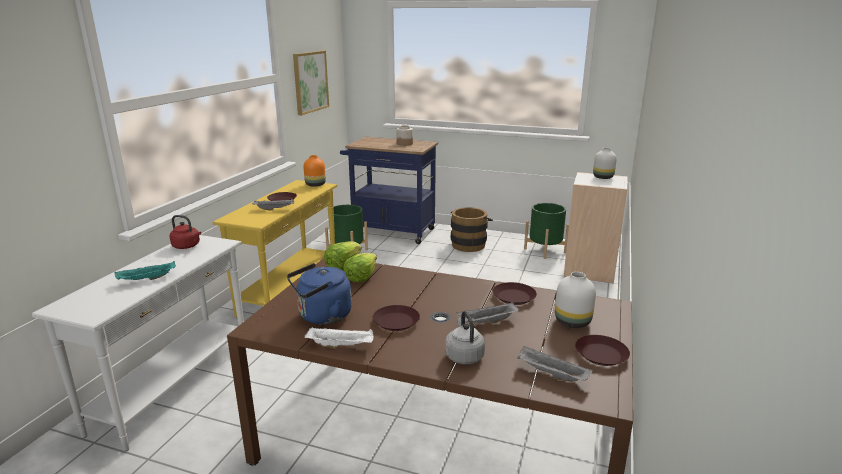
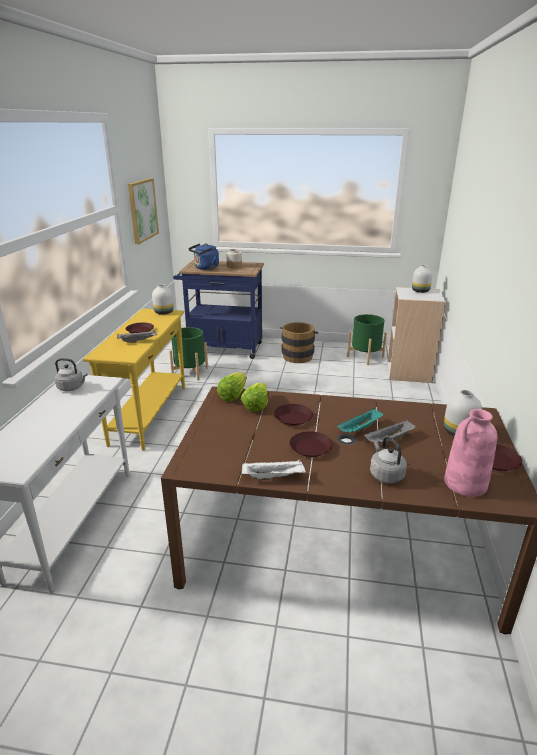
camera: 10 degrees left, 5 degrees up
(146, 279) = (50, 427): turquoise tray -> turquoise tray (360, 429)
(187, 246) = (72, 387): red kettle -> grey kettle
(315, 184) = (164, 312): orange vase -> white vase
(322, 317) = (241, 449): blue kettle -> blue kettle (205, 268)
(513, 297) = (399, 413): brown plate -> brown plate (292, 418)
(550, 374) = (465, 484): grey tray -> pink vase

